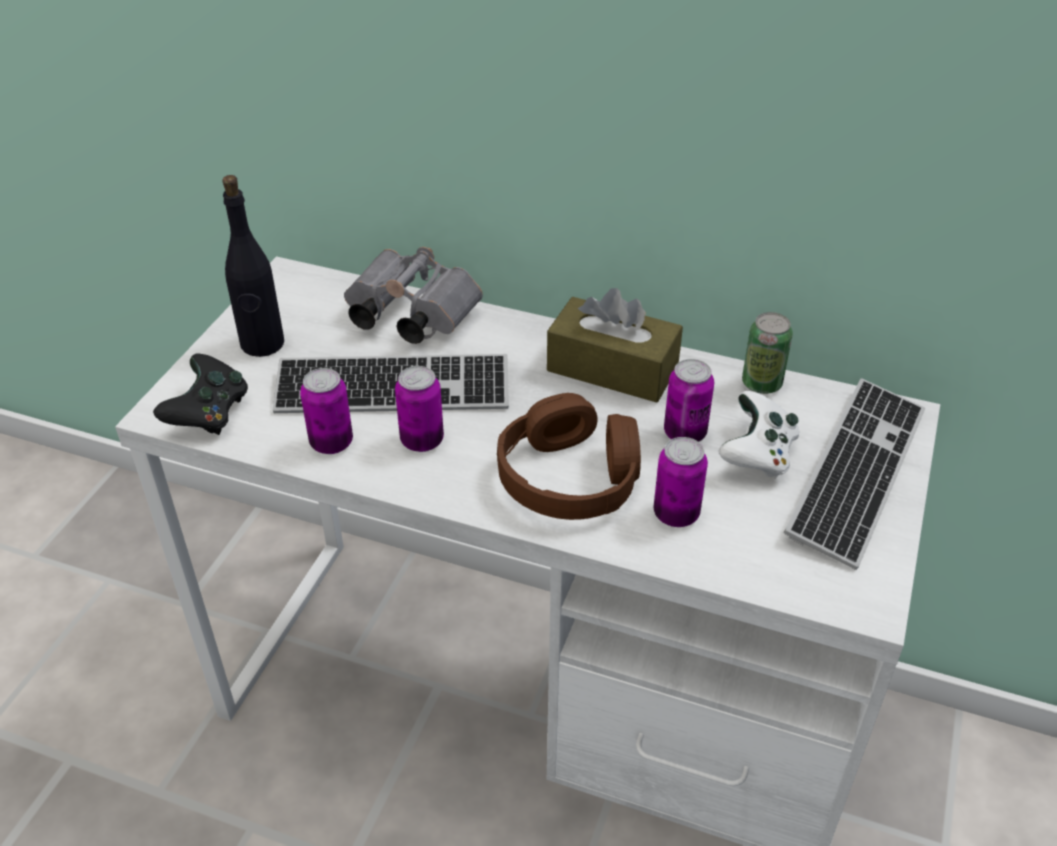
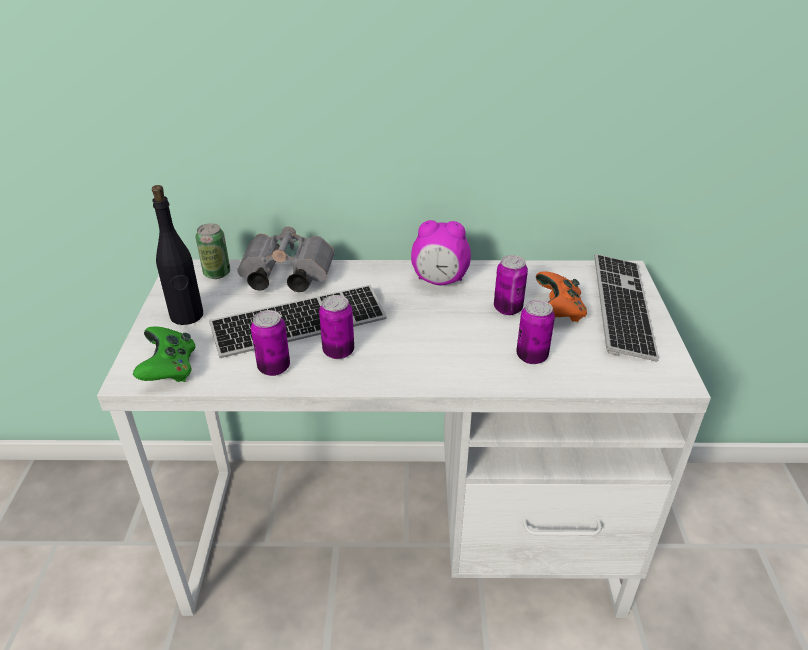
camera: 20 degrees left, 5 degrees down
(209, 414) = (170, 370): black game controller -> green game controller
(570, 477) = (451, 350): brown headphones -> none
(612, 368) = (439, 281): brown tissue box -> alarm clock
(757, 455) = (559, 311): white game controller -> orange game controller
(761, 383) = (536, 270): can -> can (217, 273)

